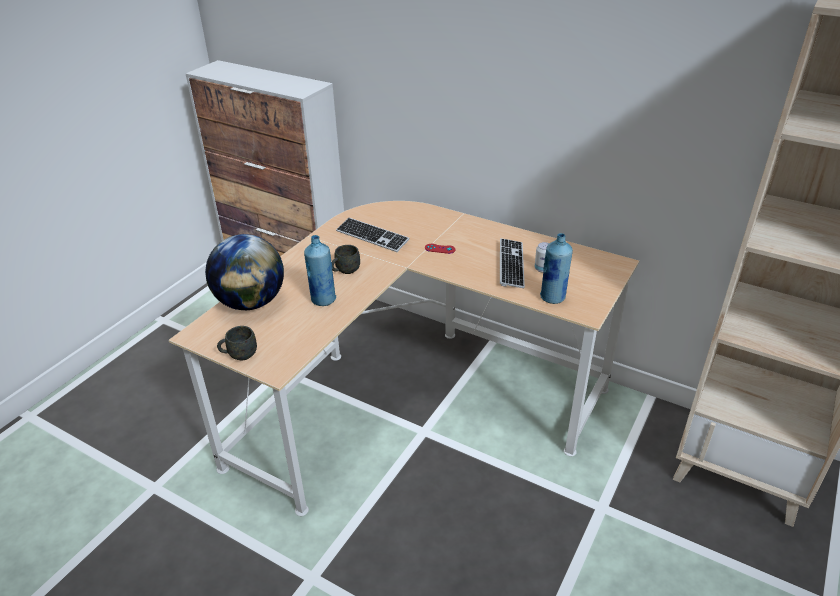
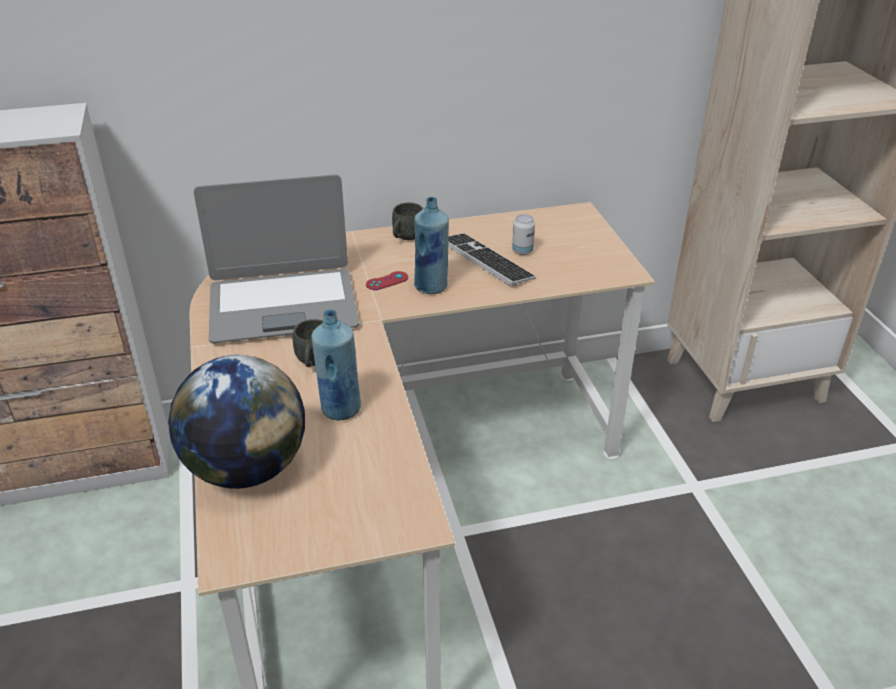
camera: 45 degrees left, 0 degrees up
(239, 355) = (339, 540): grey mug -> grey mug (406, 237)
(372, 236) = (283, 306): keyboard -> laptop
(553, 298) = (574, 273): blue bottle -> blue bottle (431, 287)

